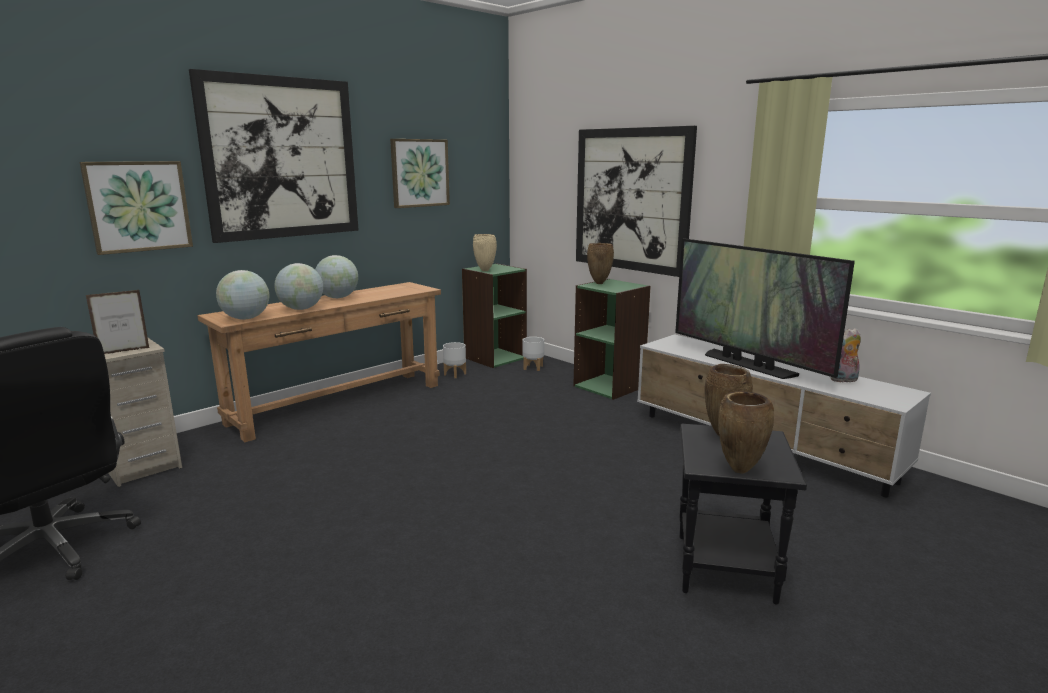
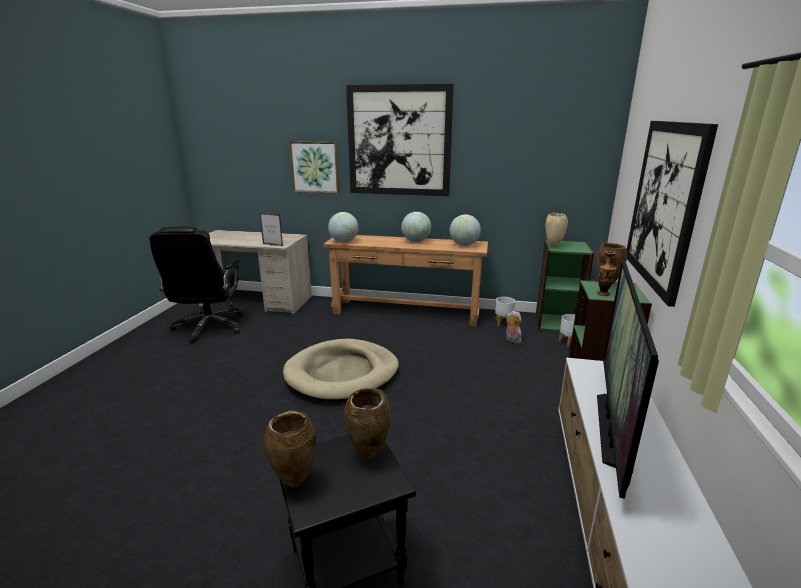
camera: 55 degrees right, 5 degrees up
(301, 309) = (379, 243): globe -> globe (464, 245)
(409, 480) = (342, 374): none -> beige dog bed
(419, 173) = (513, 155): picture -> none
(614, 288) = (603, 294): none -> vase
(843, 380) = (677, 515): plush toy -> plush toy (511, 340)

